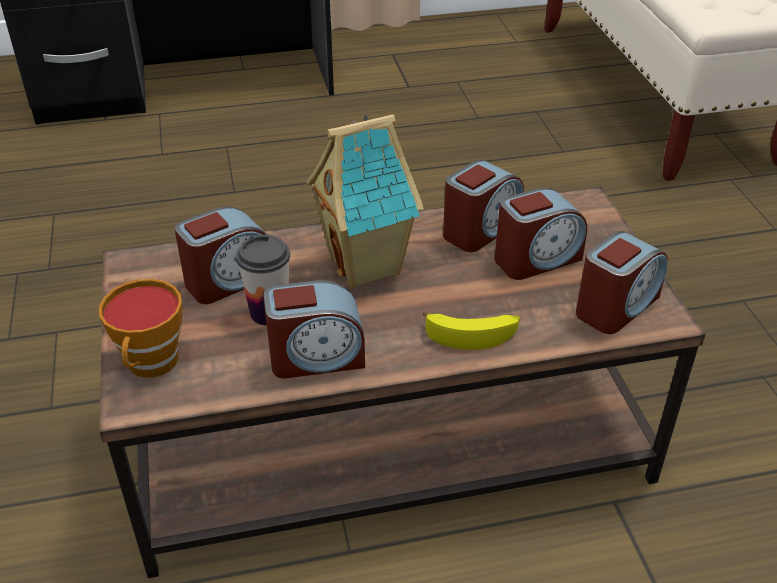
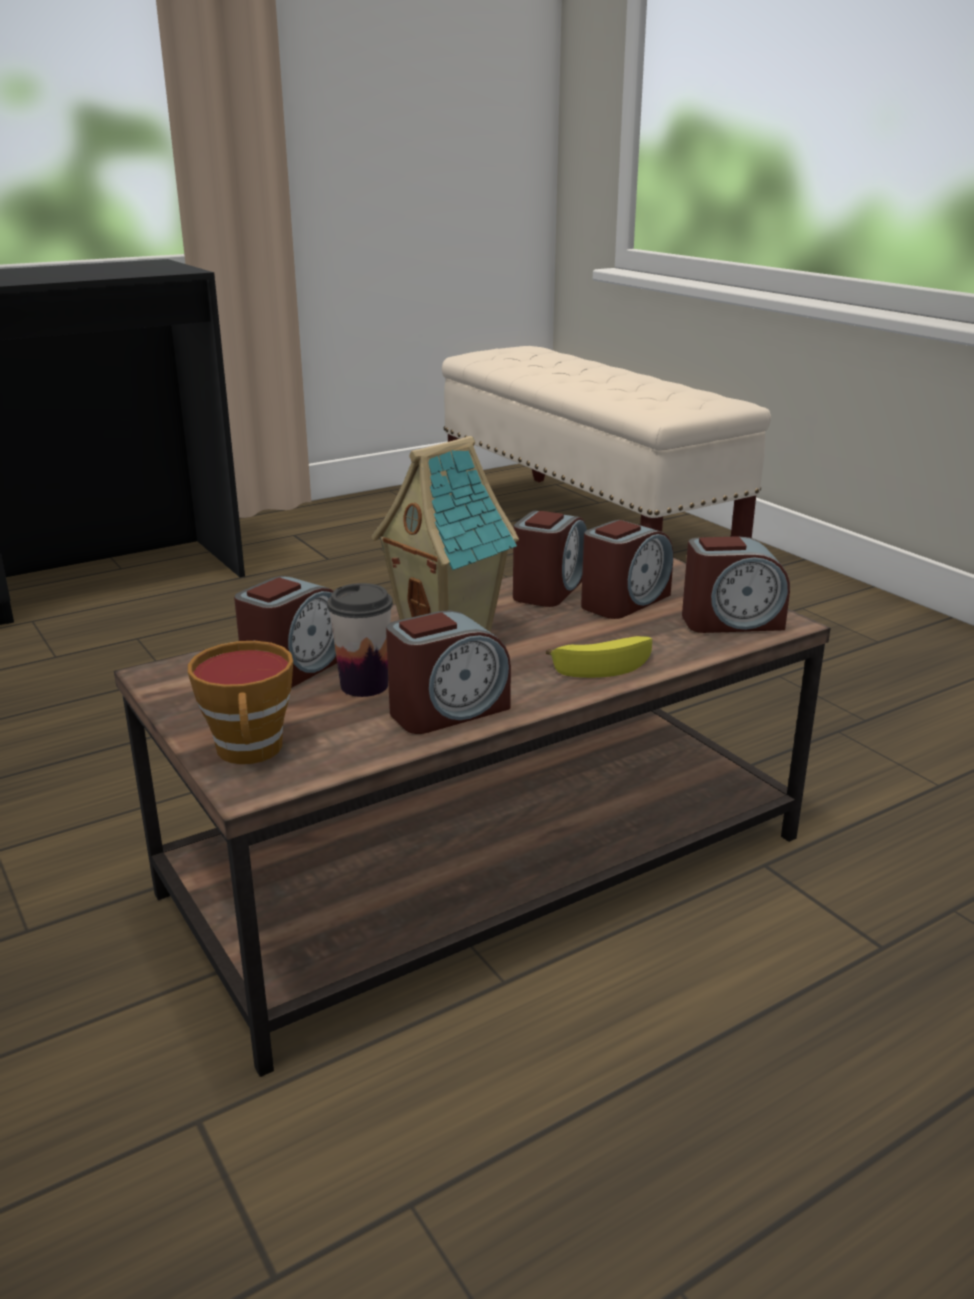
camera: 20 degrees left, 15 degrees down
(616, 306) = (731, 621): alarm clock -> alarm clock turned 60 degrees clockwise

